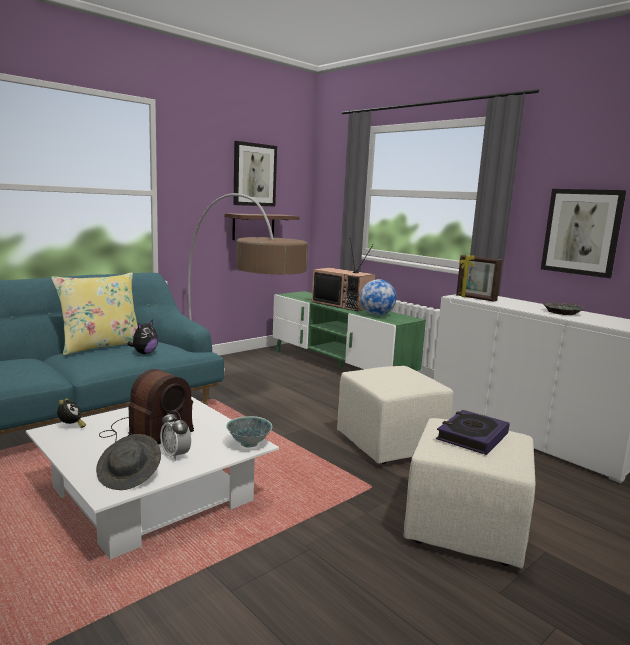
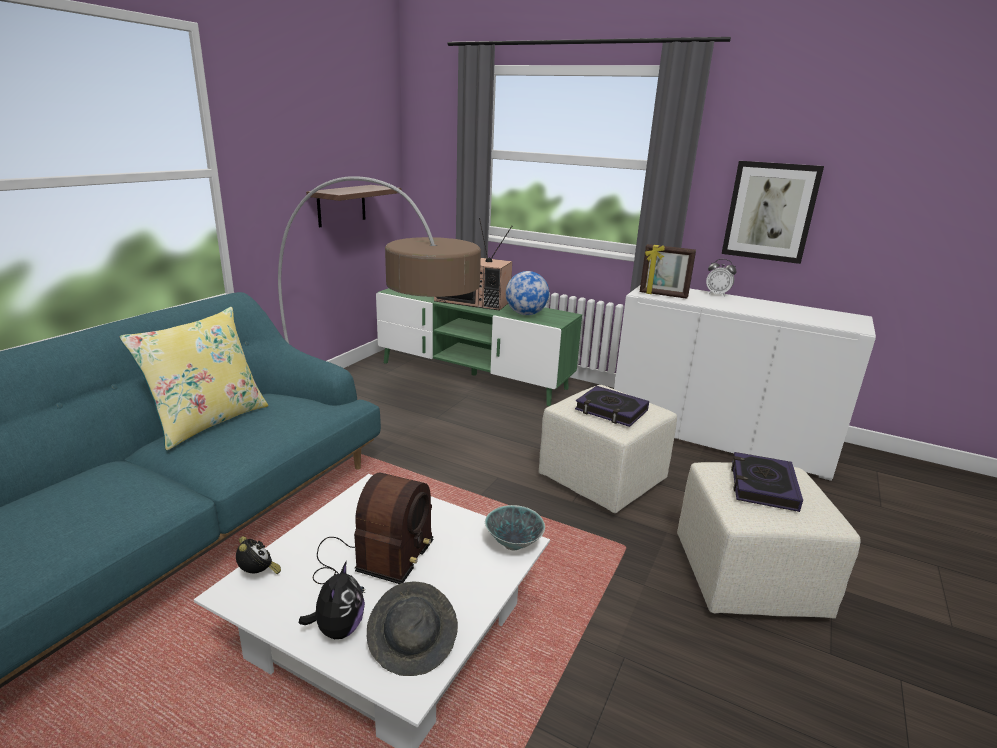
camera: 20 degrees left, 10 degrees up
(144, 353) = (282, 423): plush toy -> plush toy (338, 629)
(175, 455) = (442, 589): alarm clock -> alarm clock (717, 294)
(254, 175) = (337, 132): picture -> none
(391, 378) = (611, 410): none -> book
(561, 312) = (764, 308): bowl -> none

